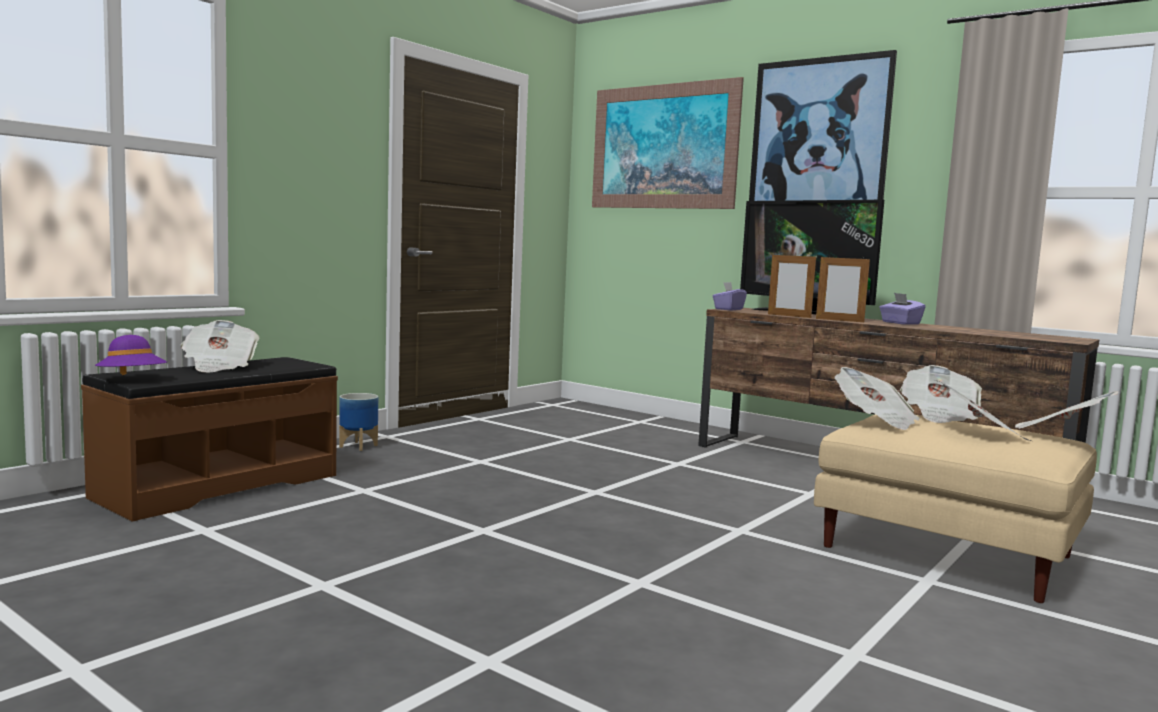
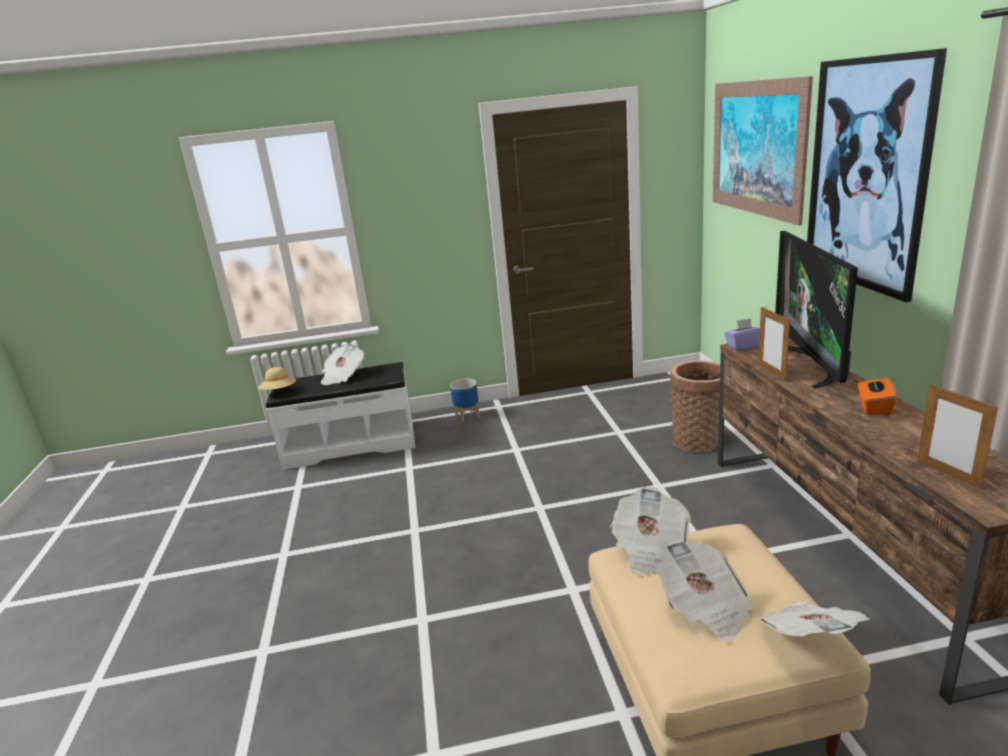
camera: 45 degrees right, 15 degrees up
(132, 379) = (279, 392): purple hat -> beige hat
(218, 486) = (350, 445): brown bench -> white bench
(657, 437) = (698, 442): none -> basket
(839, 320) = (804, 392): picture frame -> picture frame (947, 474)
(900, 323) = (874, 407): purple tissue box -> orange tissue box
(938, 416) = (744, 557): newspaper -> none

